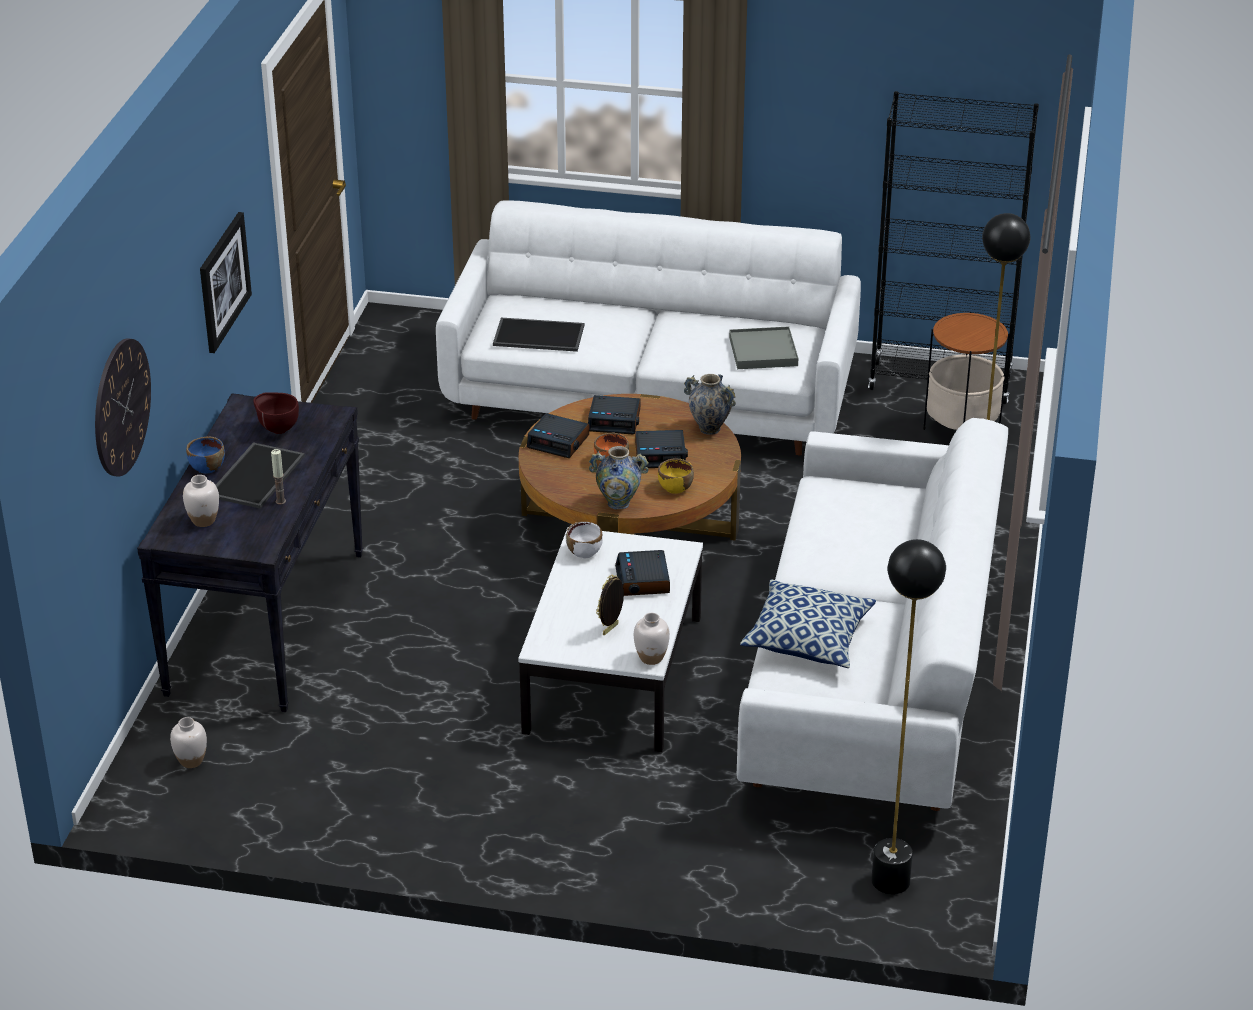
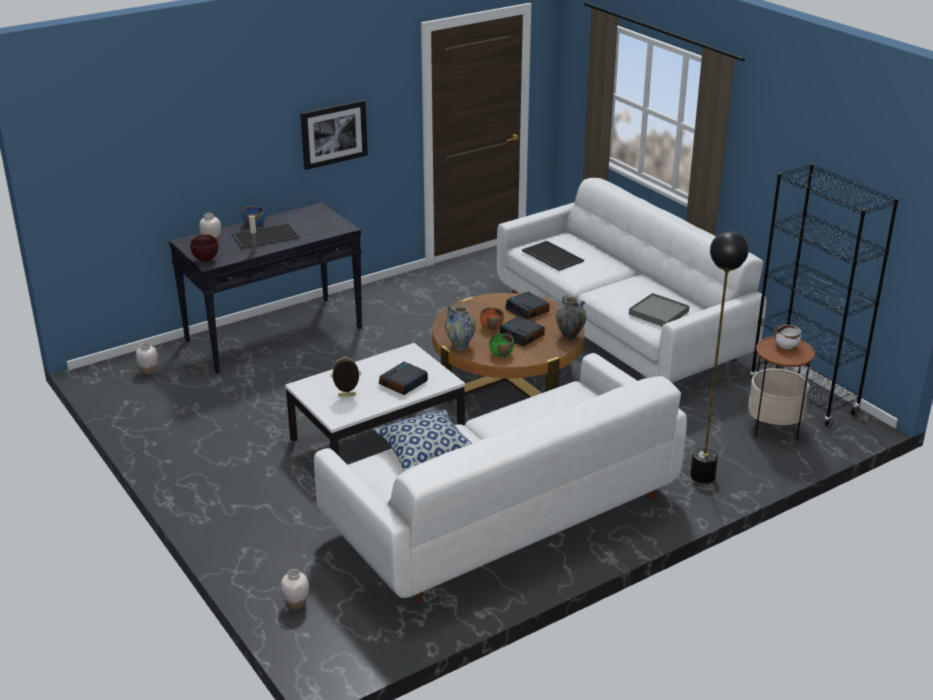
camera: 45 degrees right, 5 degrees down
(121, 407) = (173, 153): wall clock -> none
(277, 429) = (311, 223): brown bowl -> brown bowl (206, 259)
(559, 441) = (483, 306): alarm clock -> none
(584, 552) = (400, 357): white bowl -> white bowl (786, 345)
(651, 658) = (341, 418): white vase -> white vase (296, 603)
(675, 488) = (501, 353): yellow bowl -> green bowl
(890, 881) = (331, 620): black floor lamp -> none

